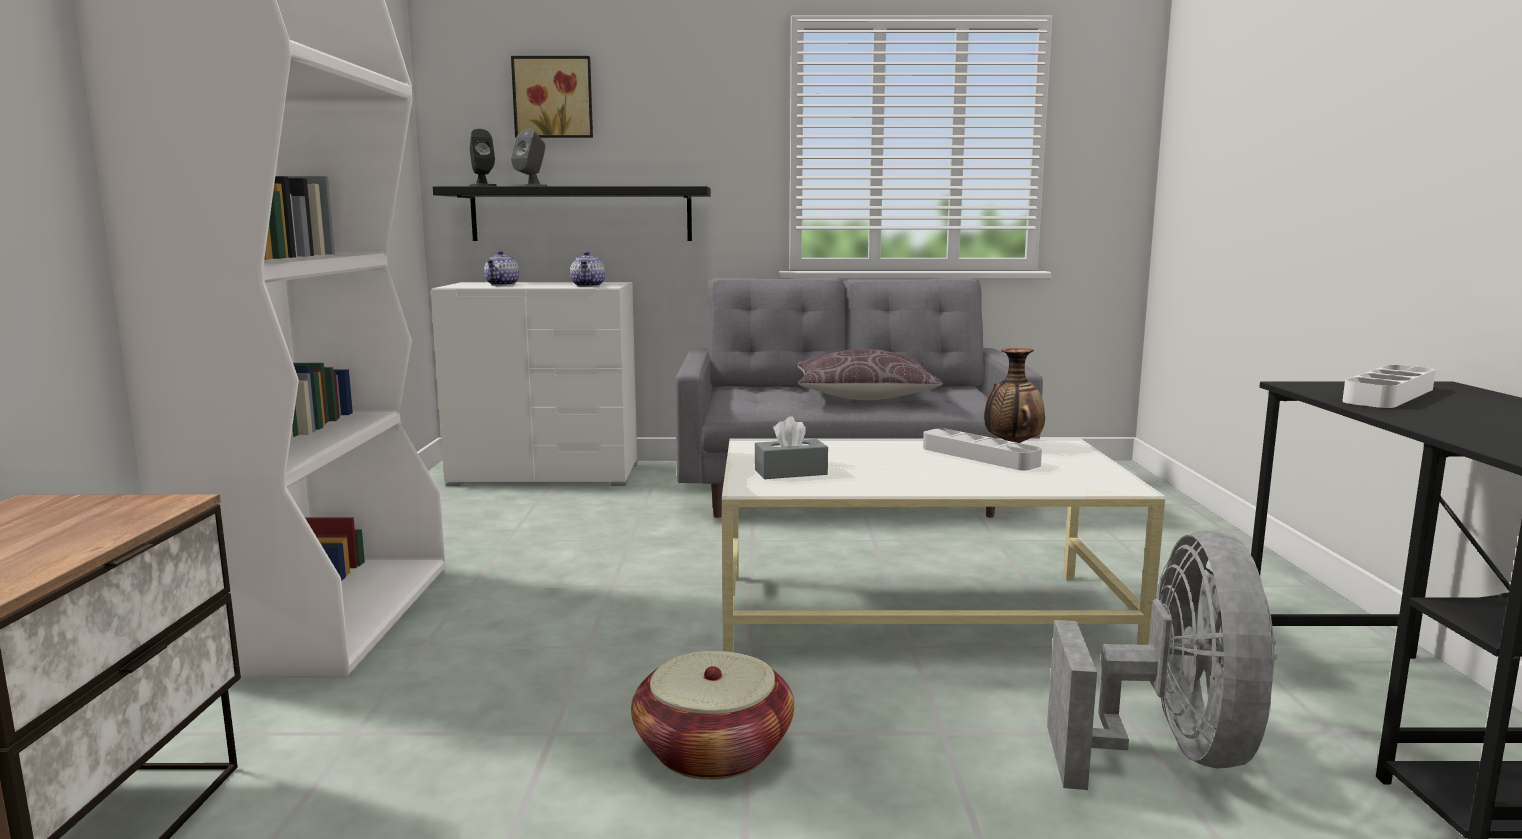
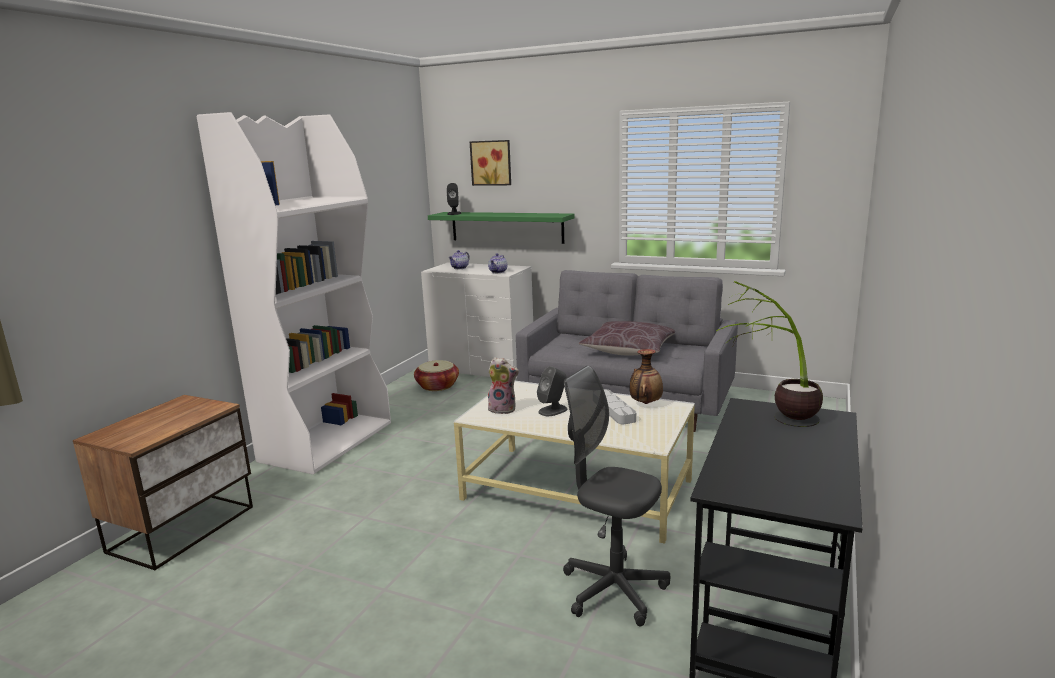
camera: 25 degrees right, 5 degrees up
(531, 186) = (477, 214): grey speaker -> grey speaker (553, 410)
(581, 214) = (506, 227): black shelf -> green shelf
(713, 751) = (417, 540): basket -> basket (437, 386)
(791, 472) = (503, 409): grey tissue box -> plush toy
(1169, 753) = (613, 590): grey fan -> grey office chair
(1389, 395) = (773, 422): white tray -> potted plant

